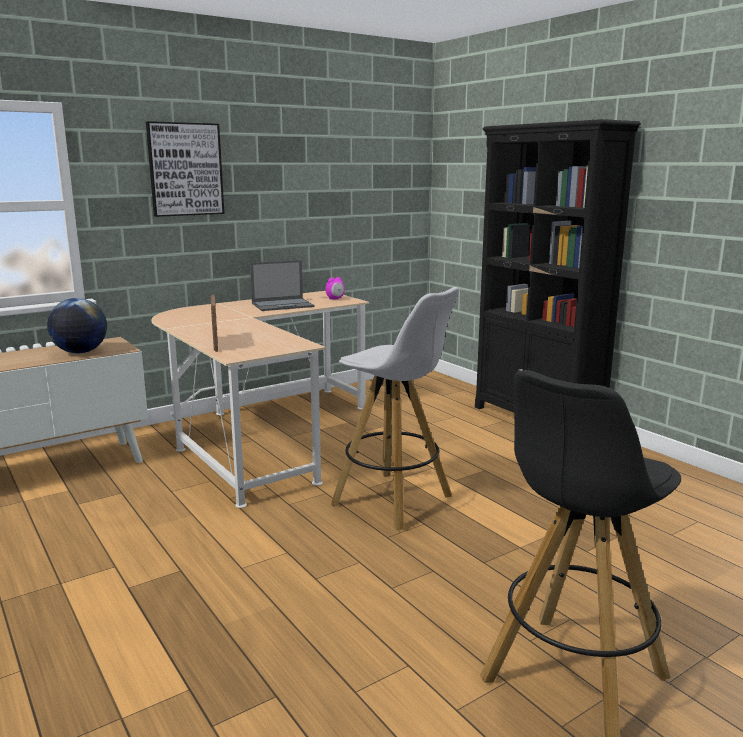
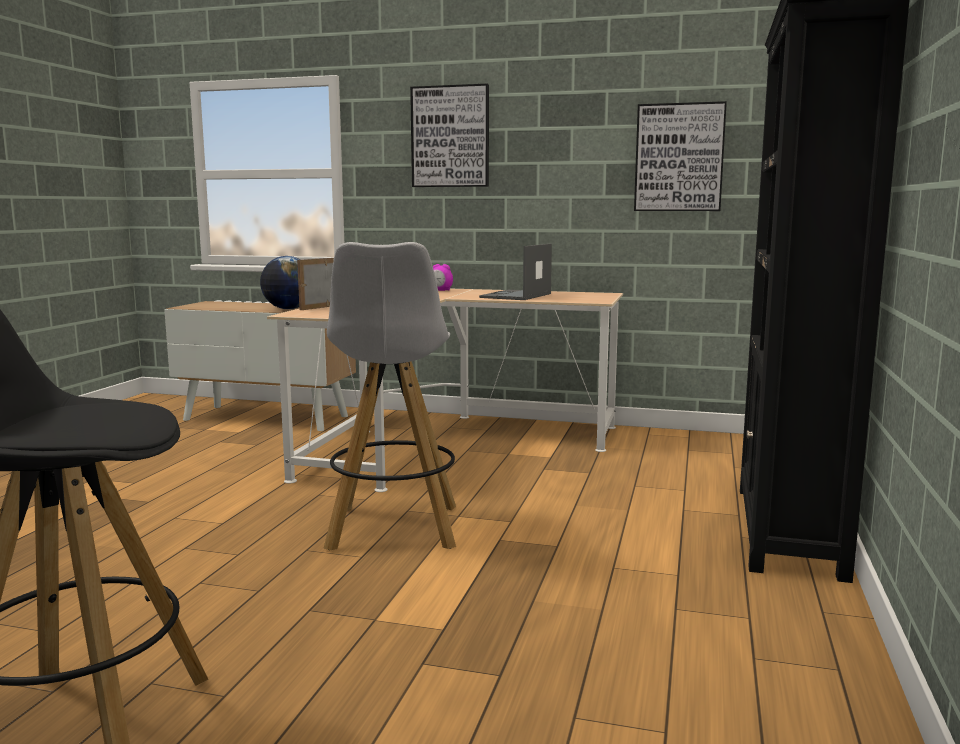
camera: 50 degrees right, 5 degrees down
(283, 305) = (516, 296): laptop -> laptop turned 90 degrees clockwise
(335, 299) = (589, 298): alarm clock -> alarm clock (441, 290)
(355, 188) = (679, 158): none -> picture

